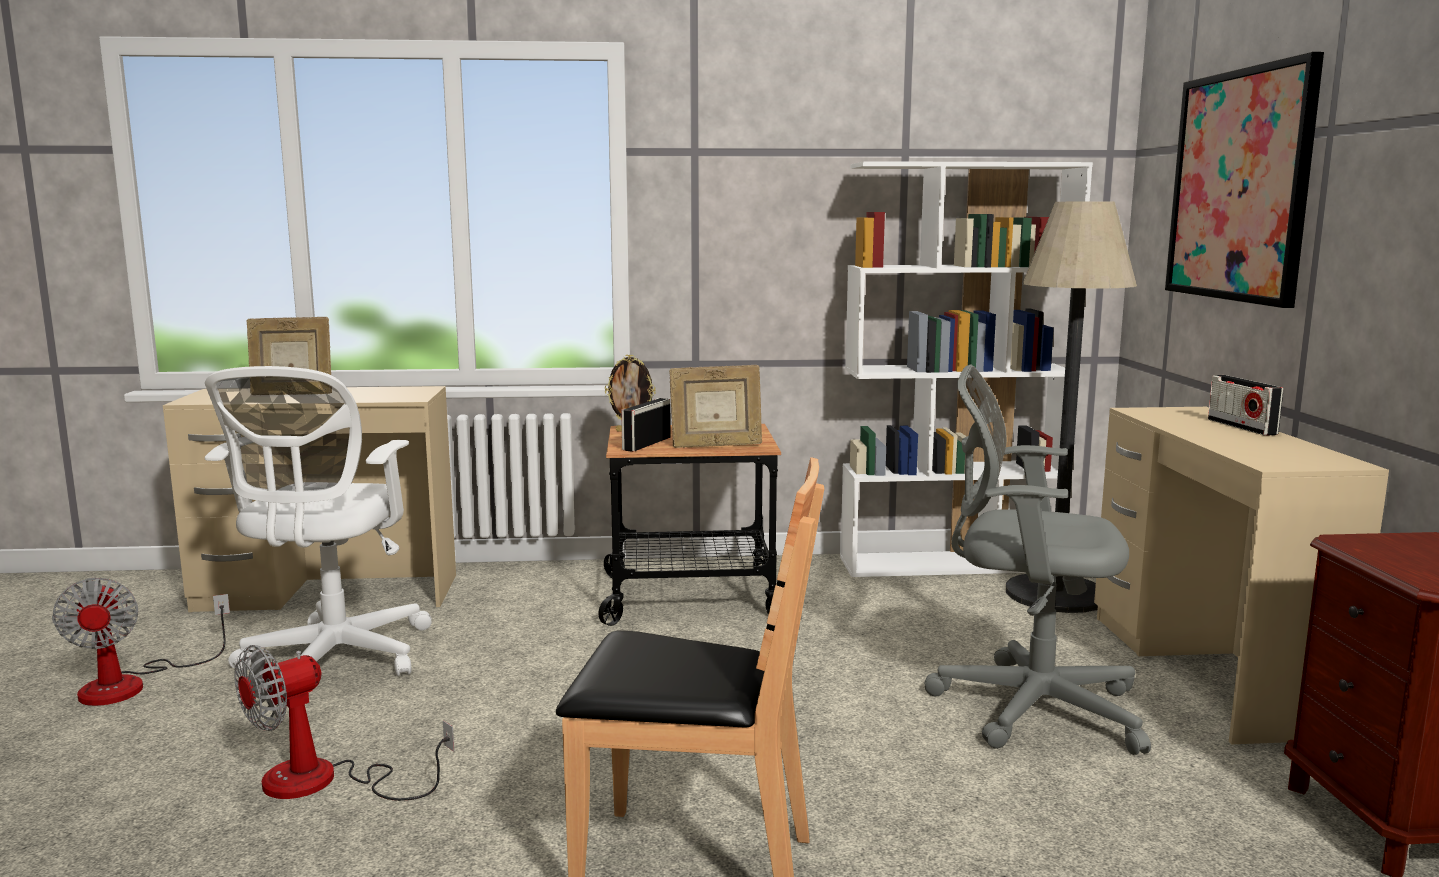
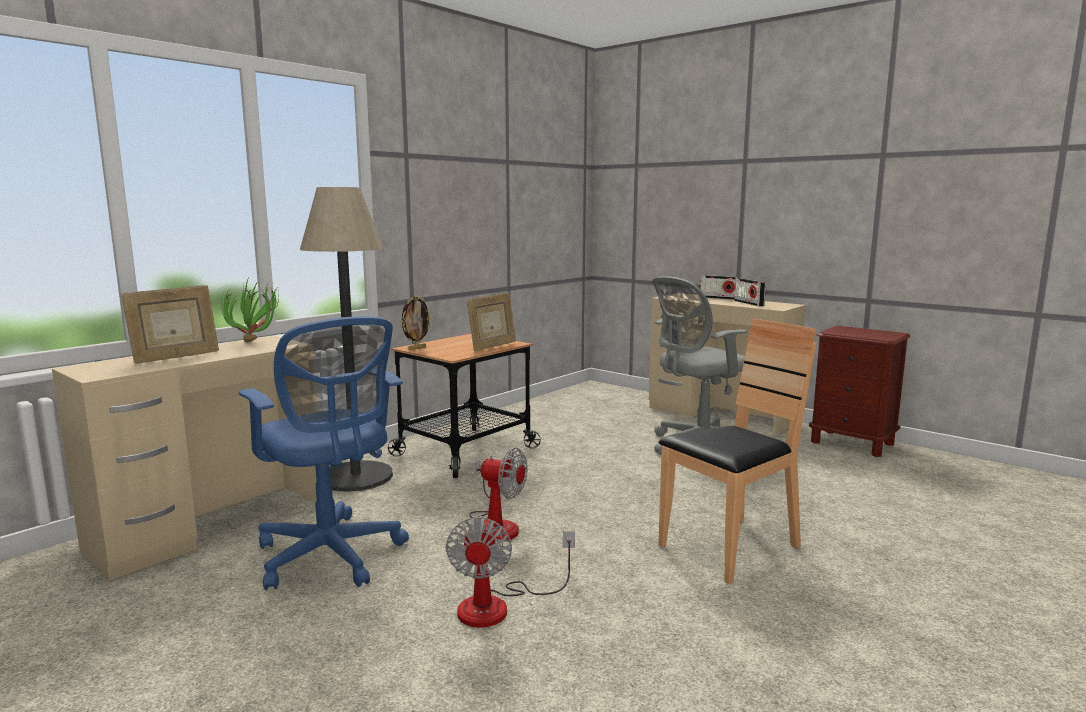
camera: 45 degrees left, 0 degrees up
(133, 683) = (201, 633): fan -> fan (495, 525)
(333, 661) = (332, 557): white office chair -> blue office chair
(402, 390) = (257, 342): none -> potted plant
(646, 444) = (453, 352): radio -> radio (749, 303)
(950, 564) = (548, 402): white bookcase -> none
(1055, 594) = (615, 402): floor lamp -> floor lamp (355, 477)
(1239, 186) = (685, 185): picture -> none

